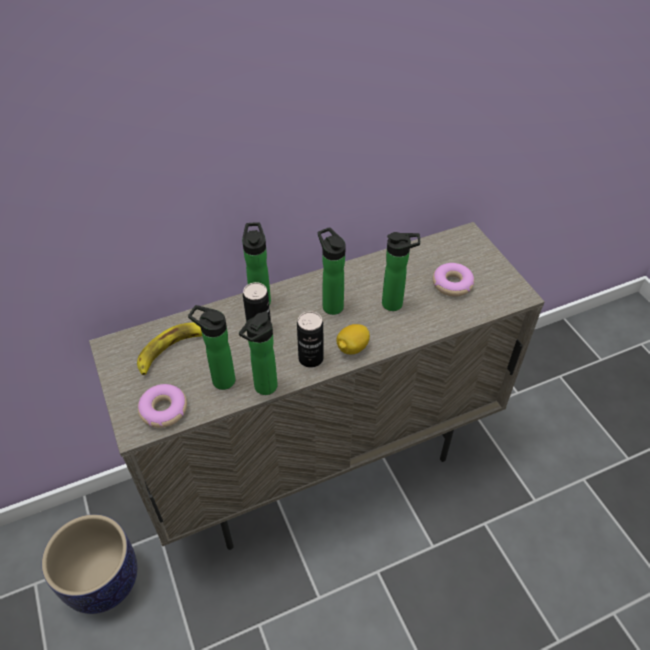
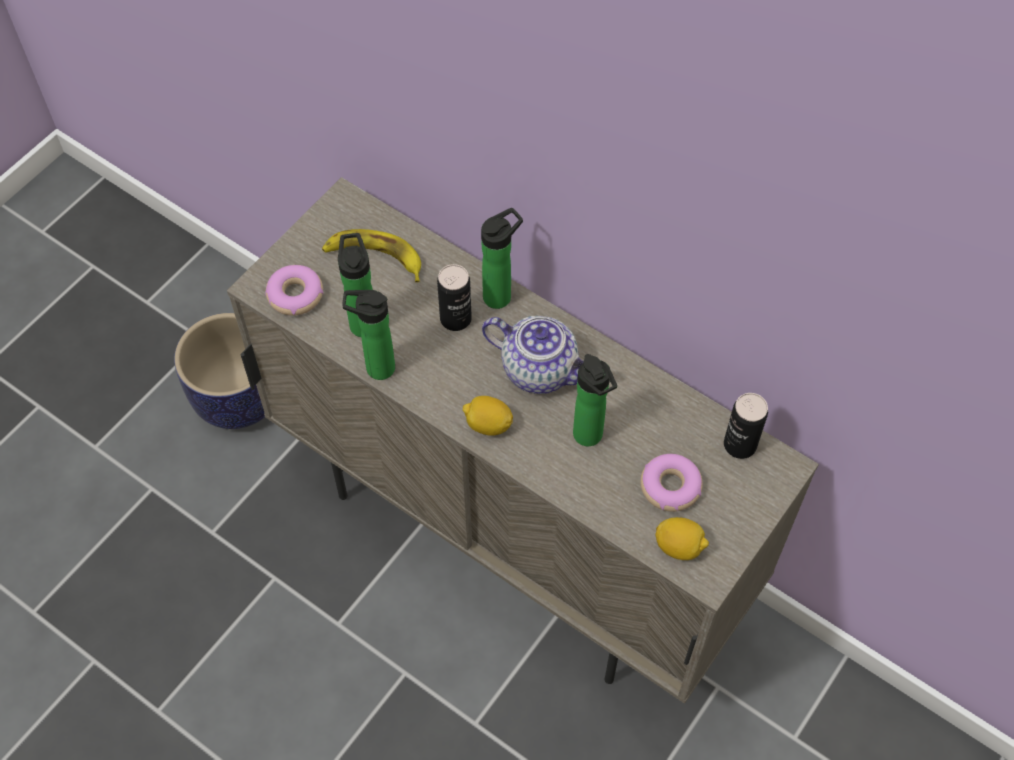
camera: 60 degrees right, 10 degrees up
(311, 358) = (445, 391): can -> can (740, 445)
(331, 305) = (541, 370): bottle -> teapot
(494, 298) = (679, 547): none -> lemon

